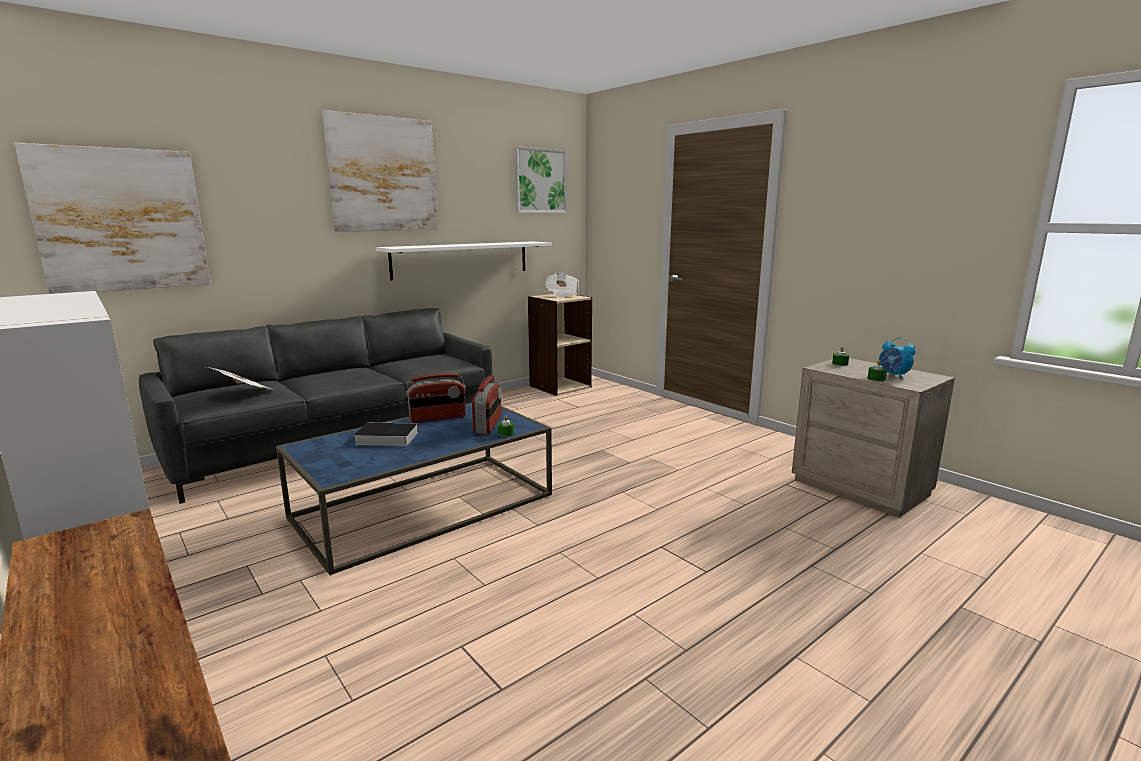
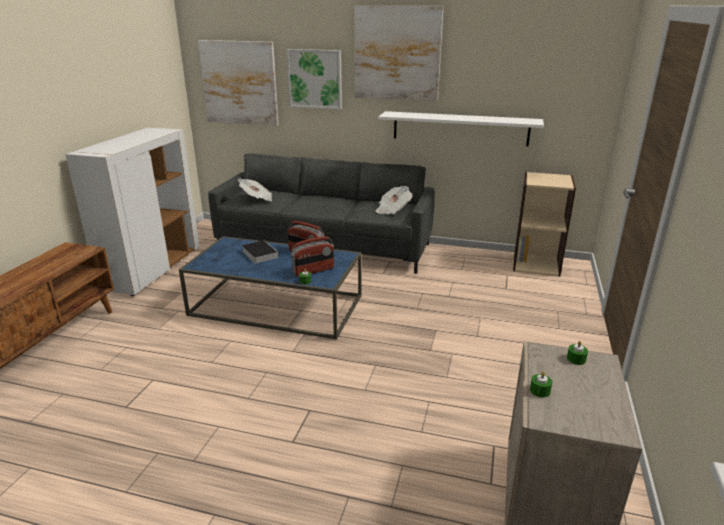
camera: 55 degrees right, 10 degrees up
(540, 181) = (563, 58): picture -> picture (315, 79)
(562, 295) = (556, 178): newspaper -> newspaper (392, 210)
(893, 375) = (573, 400): alarm clock -> none

